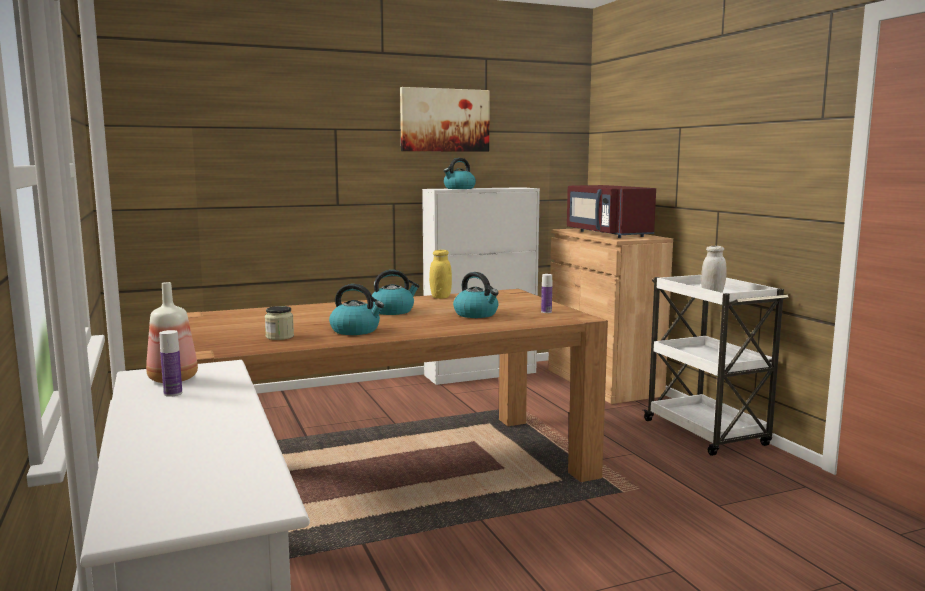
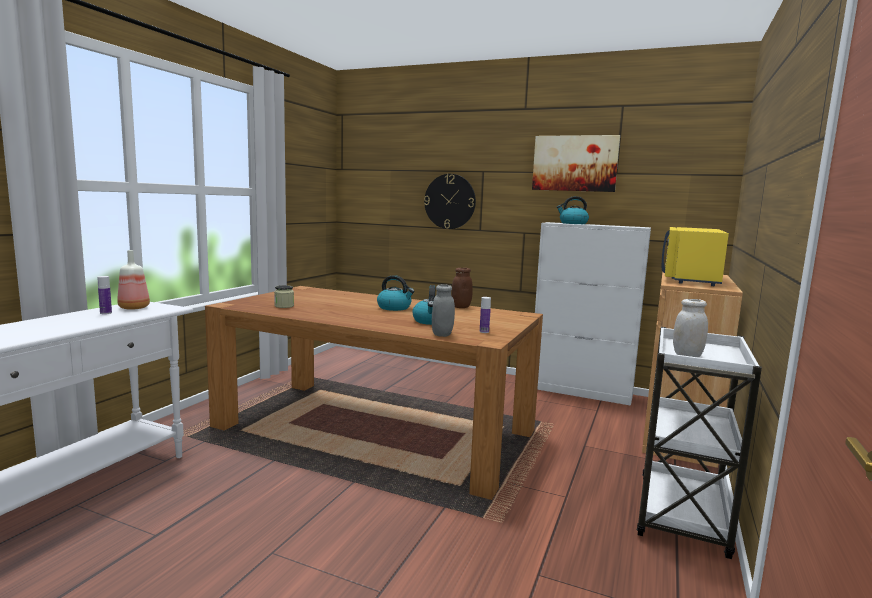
camera: 45 degrees right, 0 degrees up
(293, 169) = (450, 201): none -> wall clock
(356, 330) = (327, 312): kettle -> none
(440, 297) = (461, 307): yellow jar -> brown jar
(532, 322) = (442, 334): none -> grey jar
(606, 234) = (690, 279): red microwave -> yellow microwave

